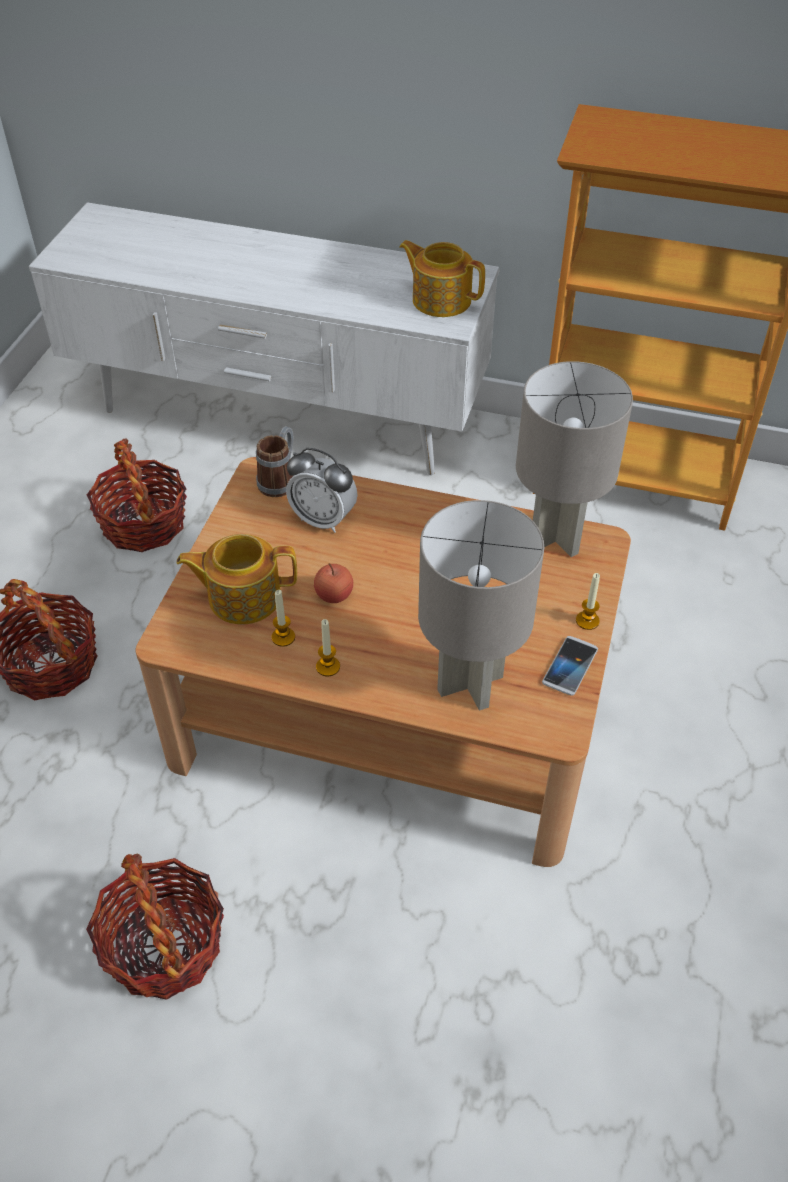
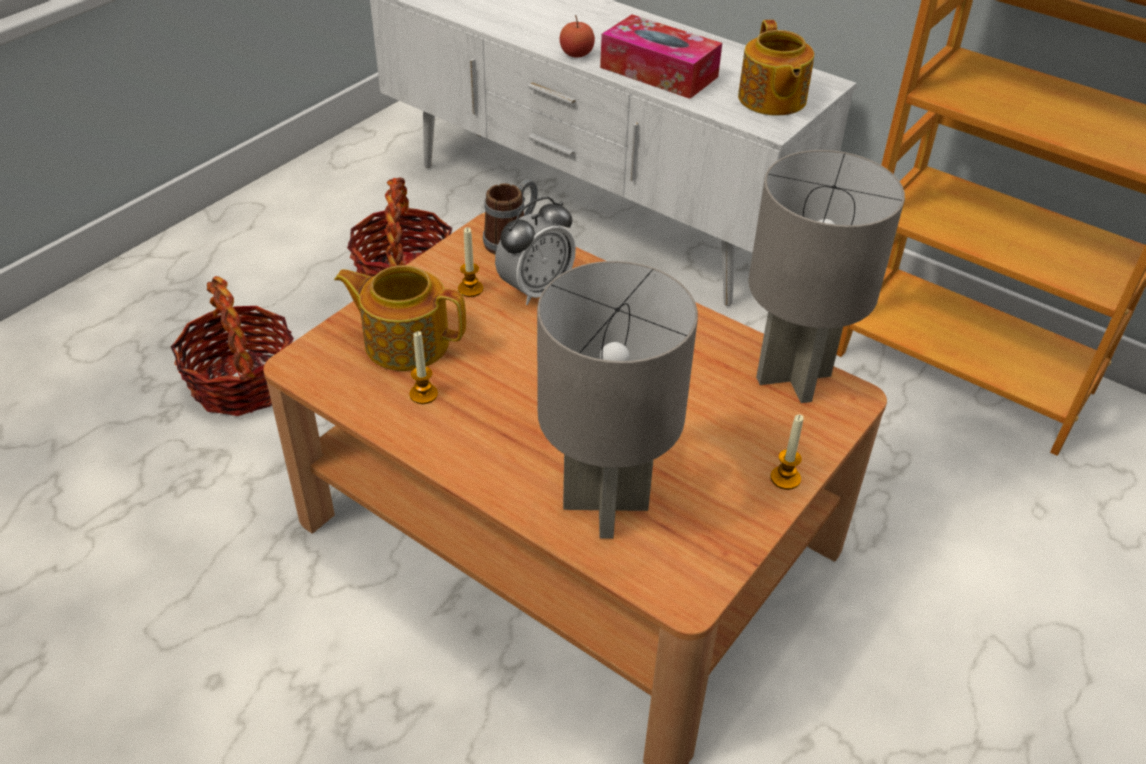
camera: 20 degrees right, 5 degrees down
(164, 945) = (194, 702): basket -> none
(323, 519) = (535, 289): alarm clock -> alarm clock turned 90 degrees counterclockwise
(328, 667) = (453, 439): candle -> candle (470, 289)
(334, 595) = (503, 367): apple -> apple (576, 54)
(336, 294) = (659, 72): none -> tissue box
(440, 299) = (771, 99): teapot -> teapot turned 150 degrees counterclockwise
(570, 666) = (737, 523): phone -> none

